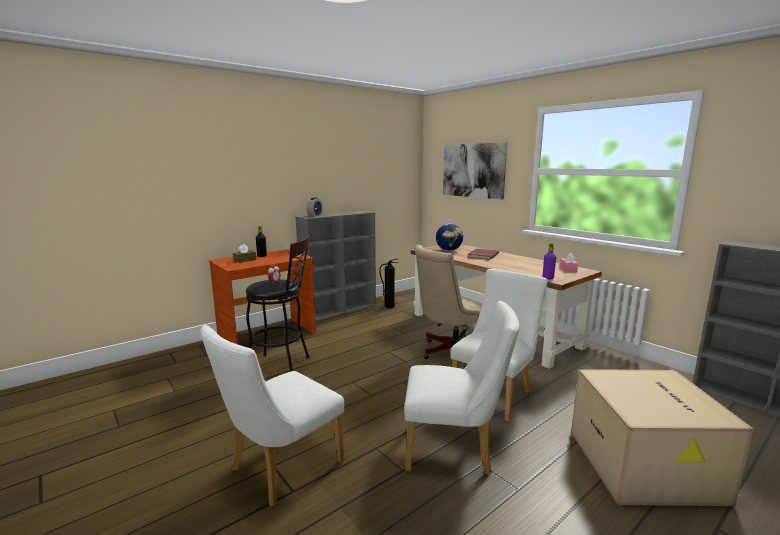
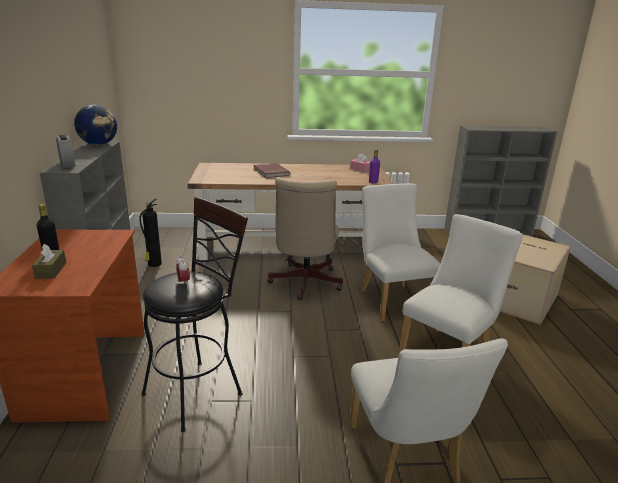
camera: 55 degrees left, 10 degrees up
(449, 250) = (226, 174): globe -> globe (99, 144)
(473, 170) = (209, 69): picture -> none

